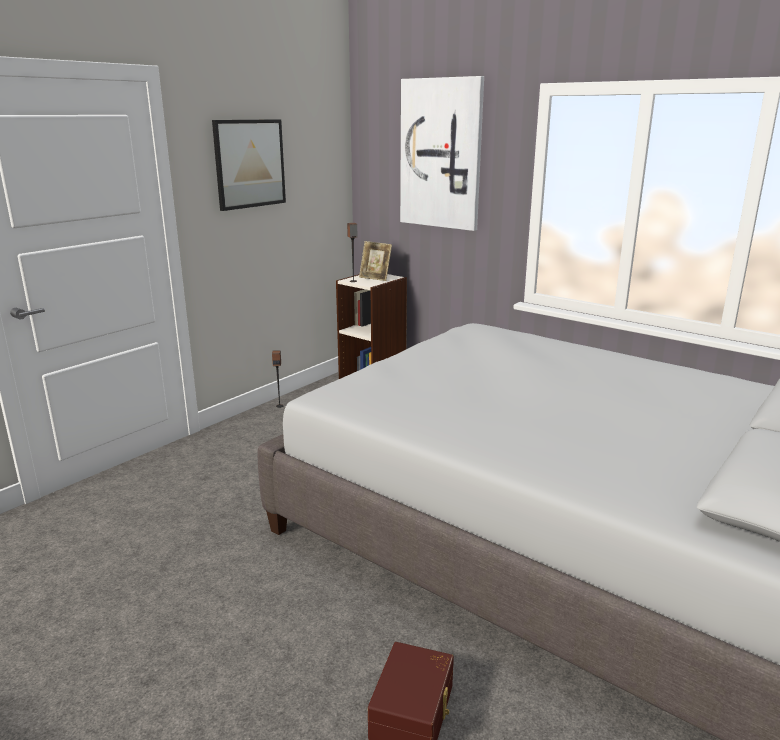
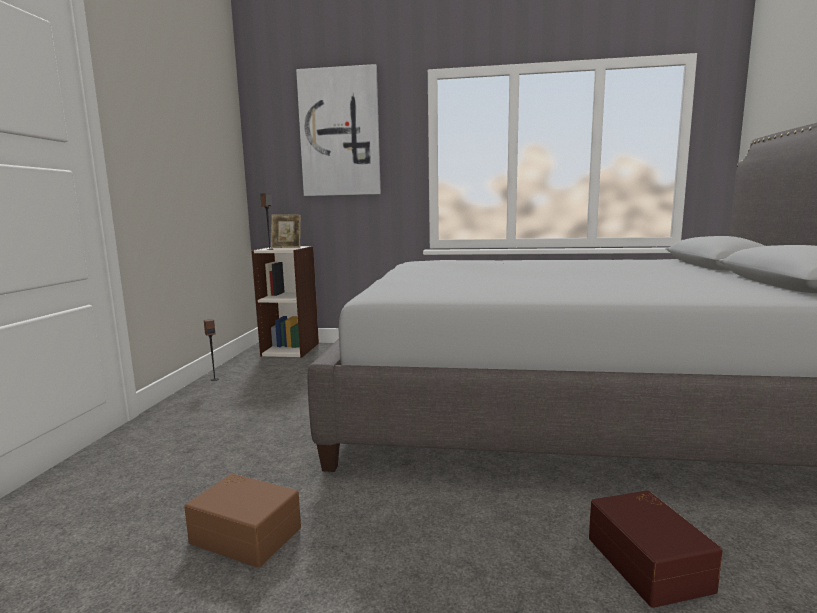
camera: 30 degrees left, 10 degrees down
(182, 563) = (247, 533): none -> brown storage box
(249, 164) = (169, 122): picture -> none

